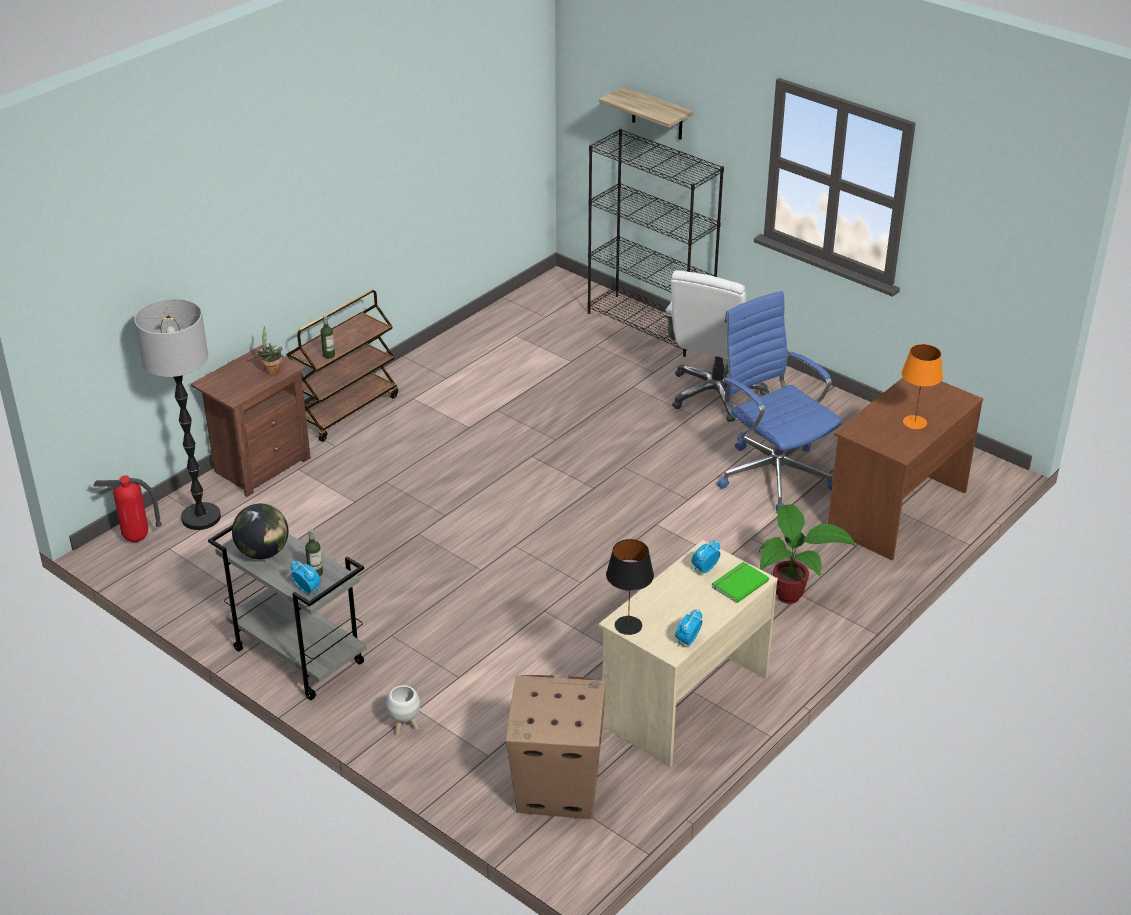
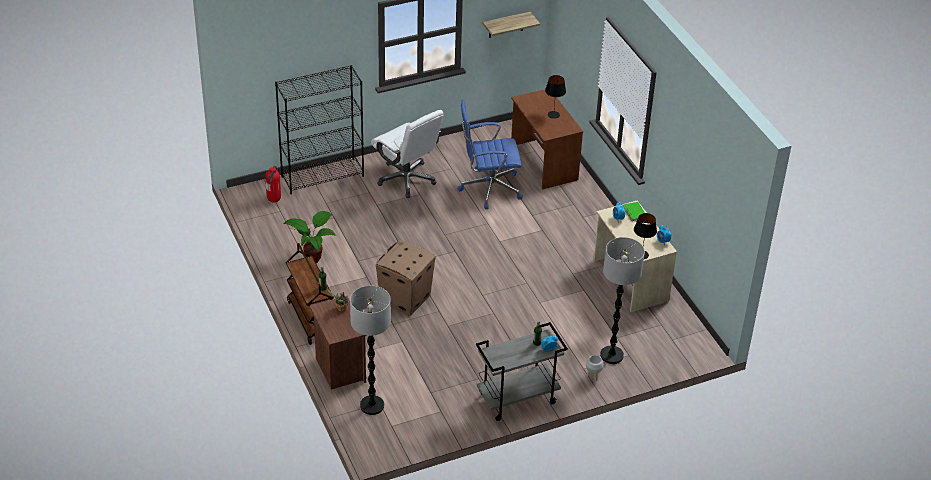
camera: 65 degrees left, 5 degrees up
(136, 539) = (373, 437): fire extinguisher -> fire extinguisher (274, 201)
(263, 552) = (507, 357): globe -> none
(472, 735) = (611, 355): none -> floor lamp
(555, 787) = (661, 340): cardboard box -> cardboard box (404, 299)
(657, 114) = (299, 61): shelf -> shelf (506, 25)
(793, 596) = (582, 219): potted plant -> potted plant (314, 258)
(915, 422) = (553, 114): orange table lamp -> black table lamp

